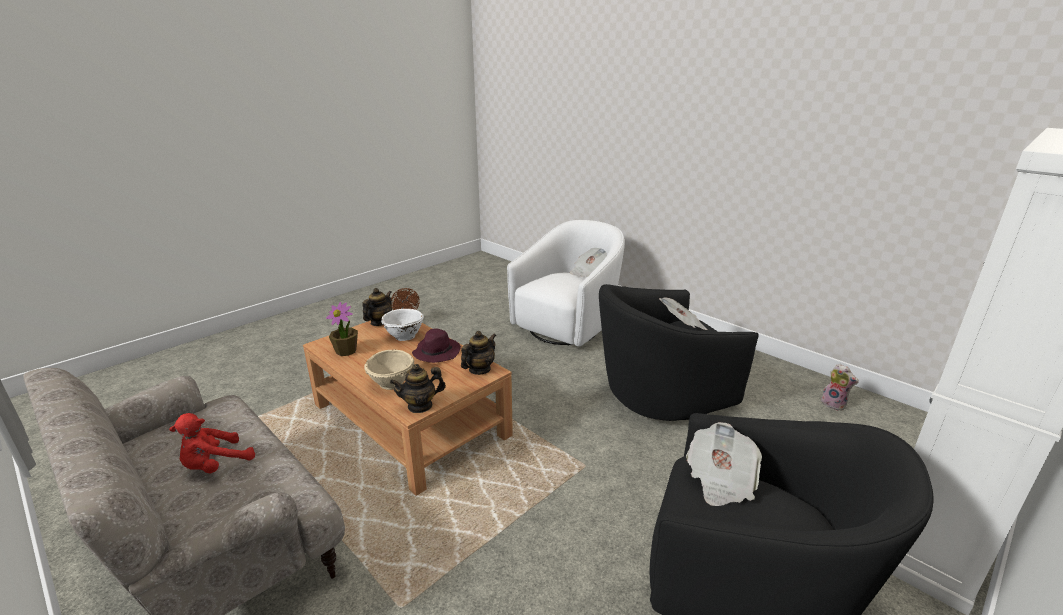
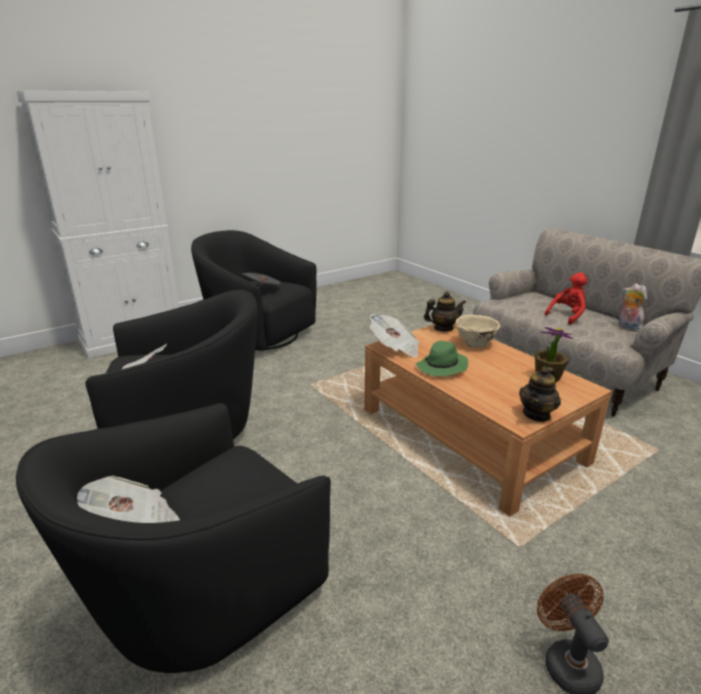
camera: 170 degrees left, 0 degrees up
(404, 336) = (489, 389): white bowl -> none
(436, 352) = (442, 367): purple hat -> green hat
(479, 369) = (395, 348): teapot -> newspaper
(568, 325) = (203, 595): white armchair -> black armchair
(834, 404) = (32, 407): plush toy -> plush toy (627, 328)

